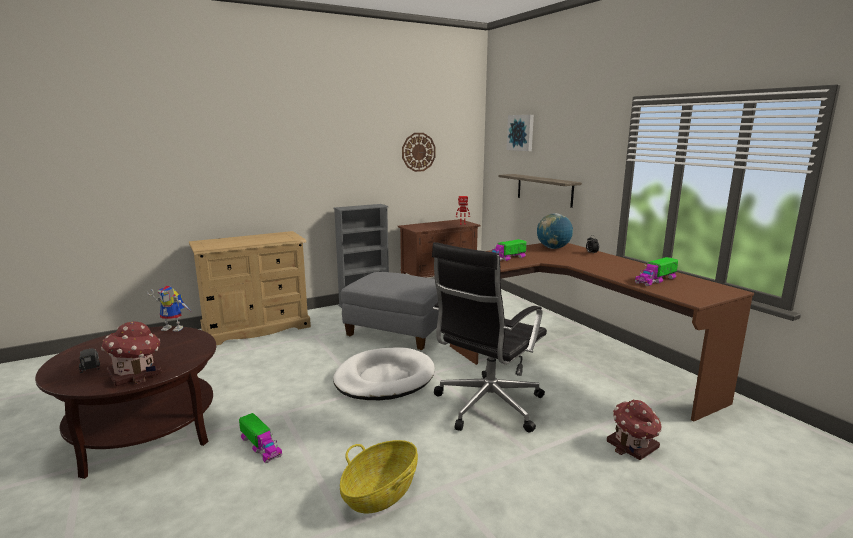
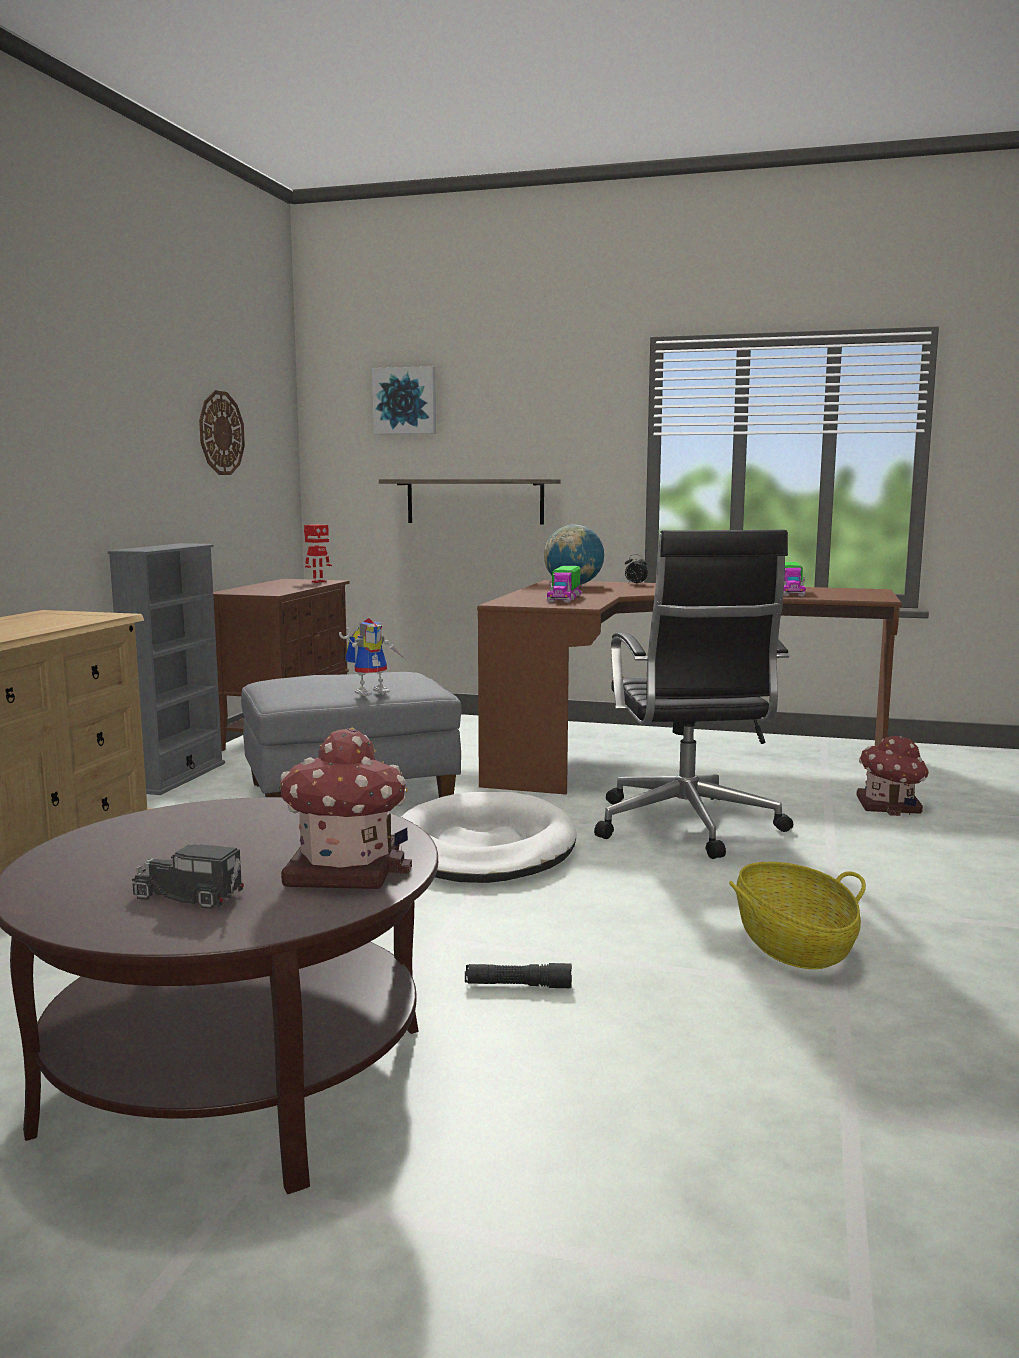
camera: 45 degrees left, 5 degrees down
(175, 328) = (159, 811): toy robot -> toy robot (372, 691)
(260, 446) = (518, 985): toy truck -> black flashlight

